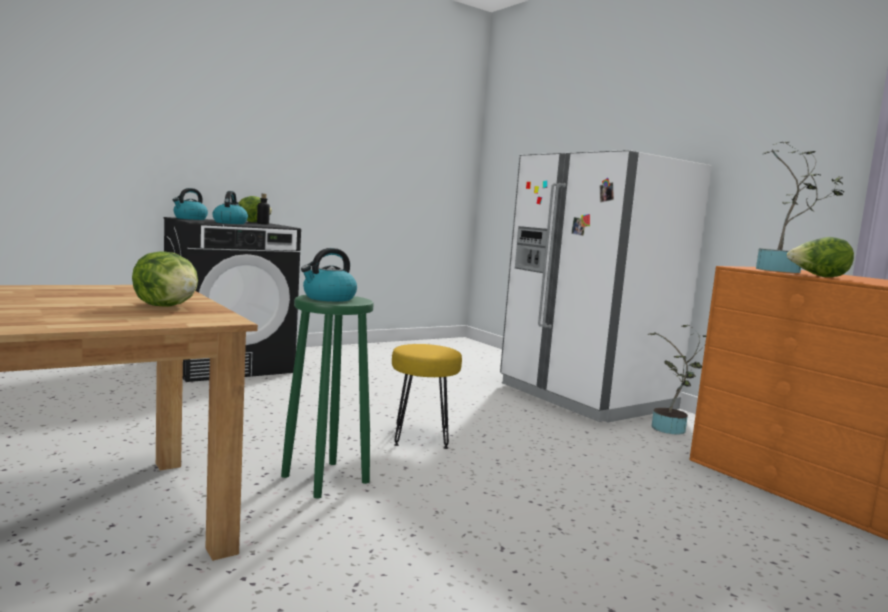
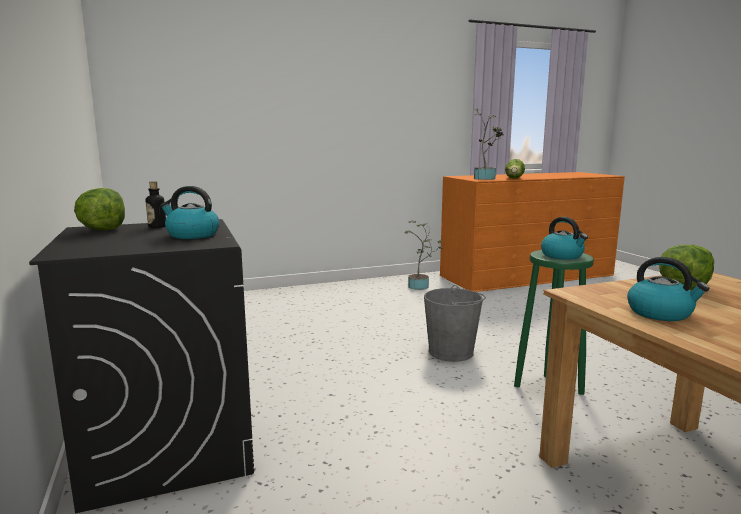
camera: 75 degrees left, 5 degrees up
(190, 219) = (93, 249): kettle -> kettle (660, 313)
(420, 438) = (451, 352): yellow stool -> grey bucket
(586, 397) = (350, 293): white fridge -> none

